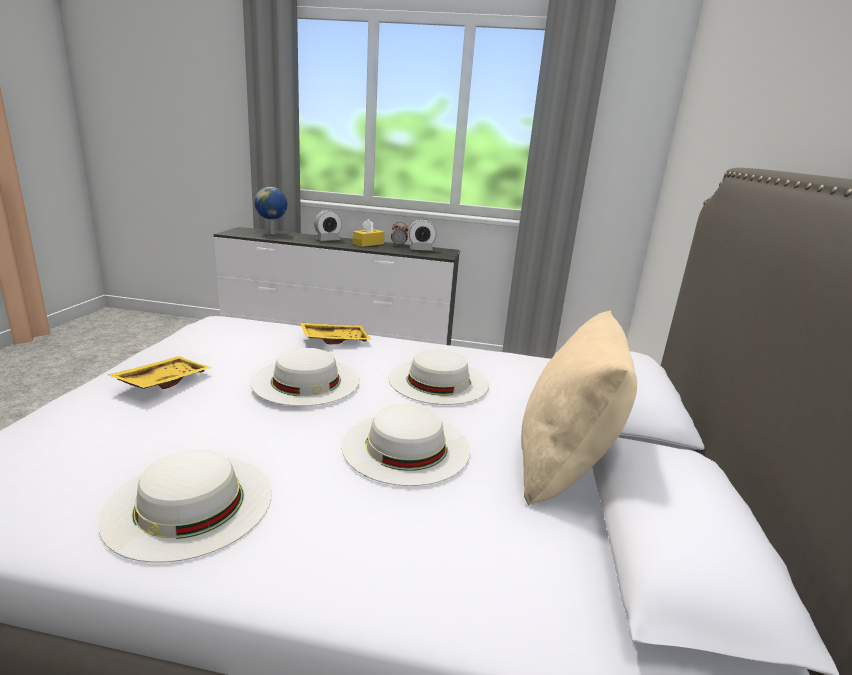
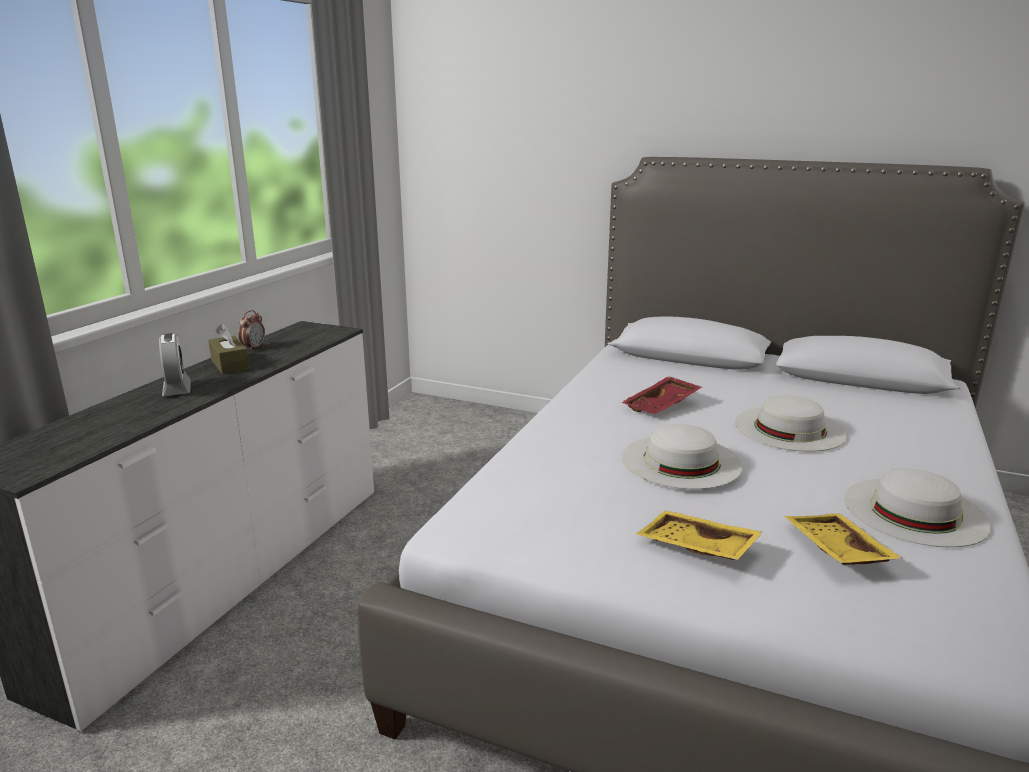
camera: 75 degrees left, 0 degrees up
(272, 234) = (75, 432): globe -> none
(335, 339) = (550, 446): yellow tray -> yellow tray (835, 551)
(368, 244) = (230, 364): yellow tissue box -> brown tissue box
(421, 249) = (292, 338): alarm clock -> none
(438, 381) = (662, 405): white hat -> red tray
(563, 465) = (790, 385): beige pillow -> none

